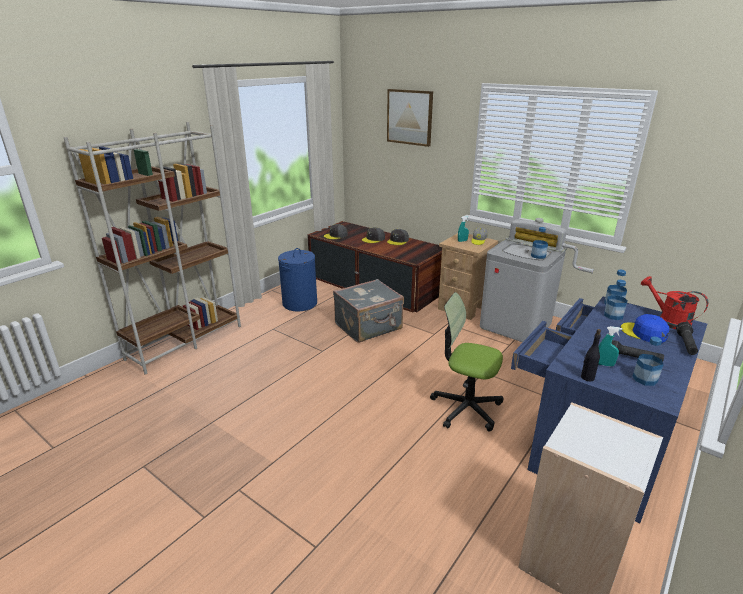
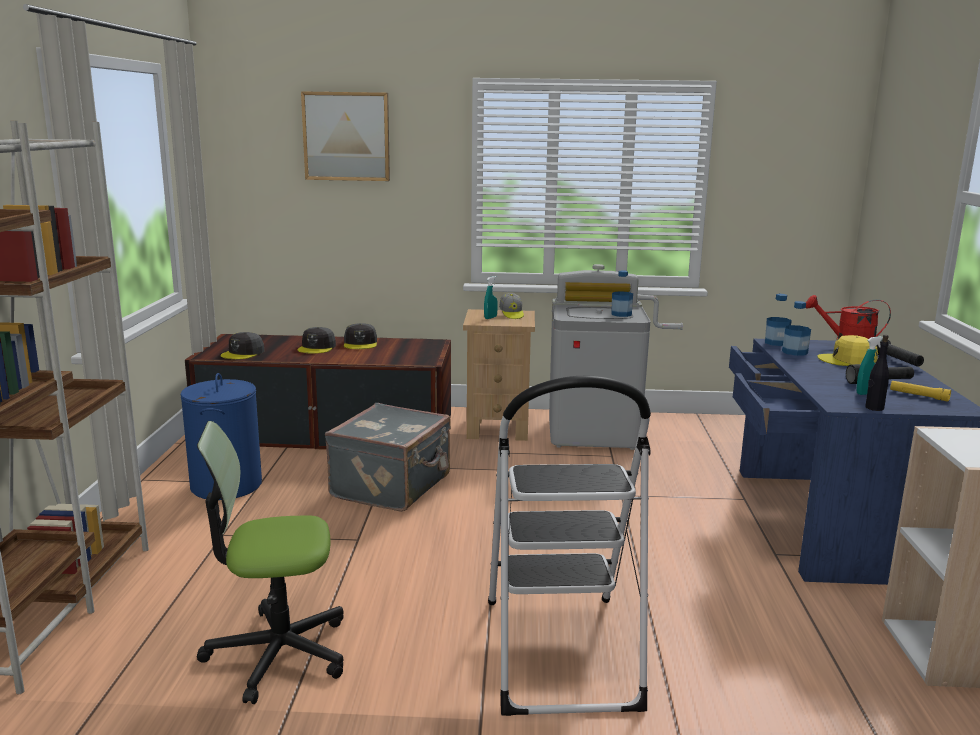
camera: 35 degrees left, 10 degrees down
(340, 449) = (559, 655): none -> step ladder
(466, 408) = (654, 542): office chair -> office chair (278, 653)
(644, 333) = (847, 360): blue cap -> yellow cap
(644, 379) = (918, 396): bottle -> yellow flashlight

